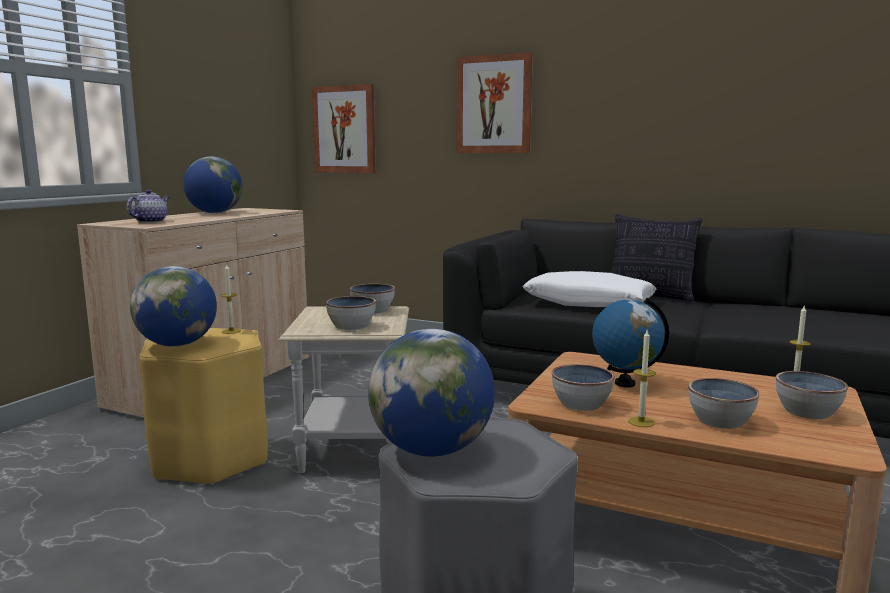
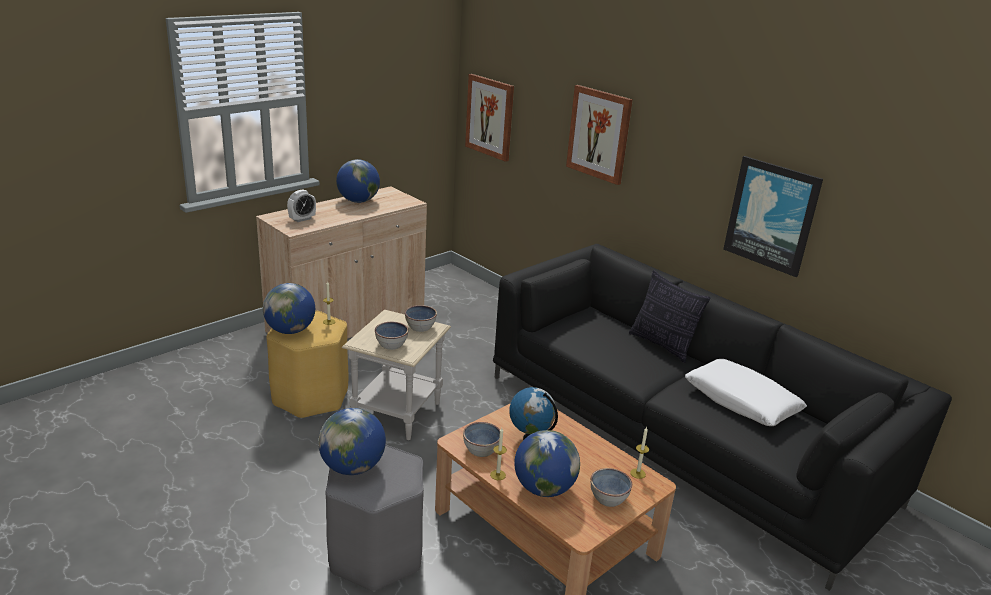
camera: 20 degrees right, 15 degrees up
(150, 221) = (302, 219): teapot -> alarm clock
(588, 303) = (598, 345): white pillow -> white pillow (741, 402)
(720, 421) = (544, 489): bowl -> globe
(730, 127) = (771, 215): none -> picture

